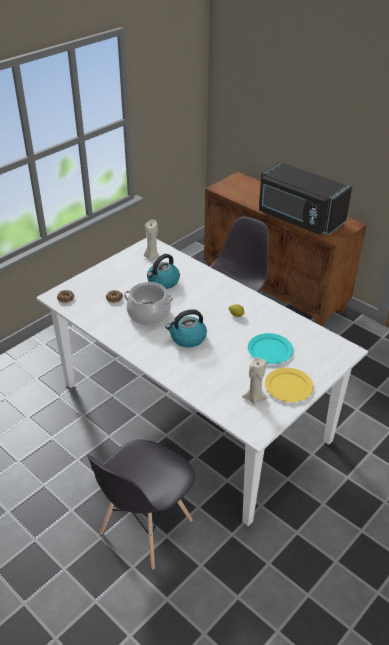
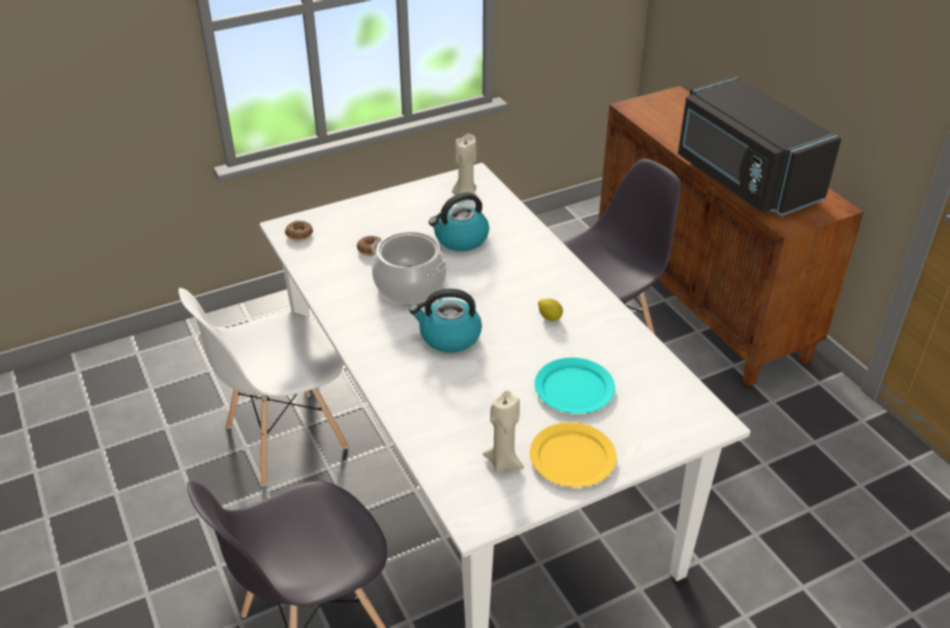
camera: 20 degrees right, 0 degrees up
(74, 426) = (284, 438): none -> white chair

